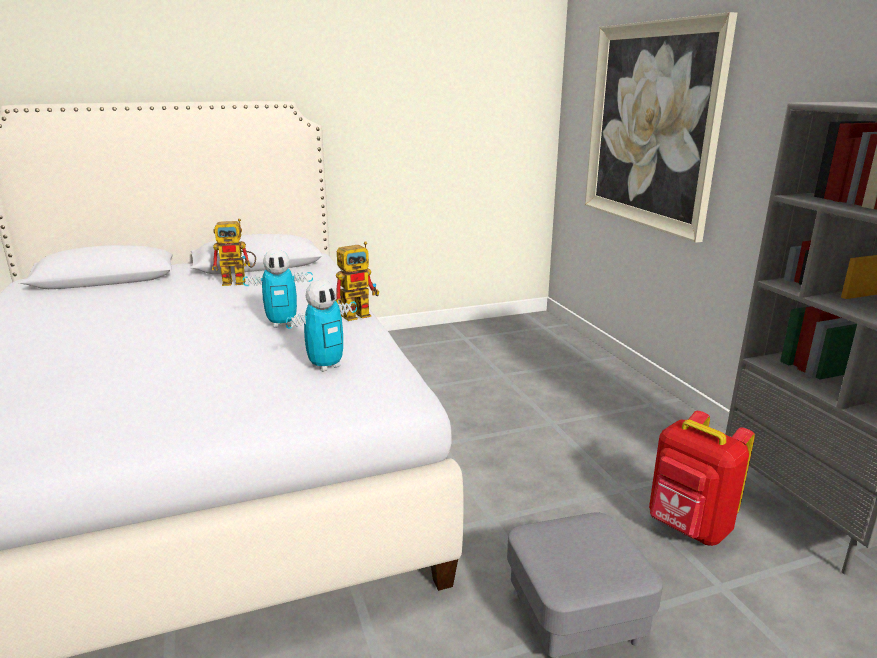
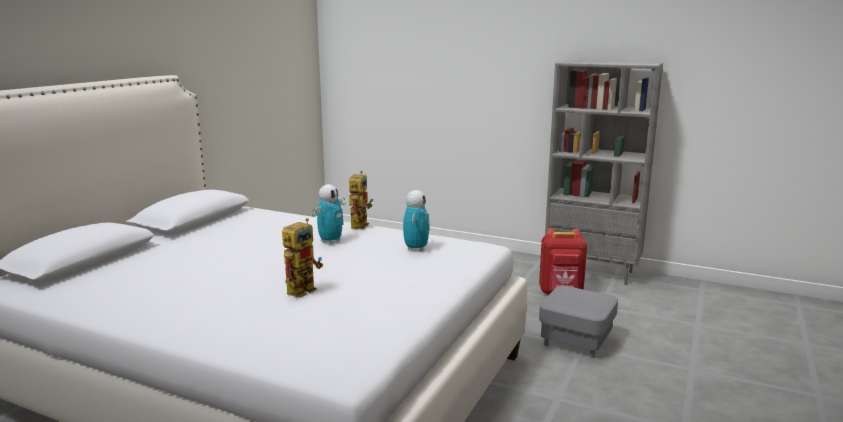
camera: 45 degrees left, 5 degrees down
(240, 281) = (218, 231): toy robot -> toy robot (304, 288)
(650, 126) = (420, 77): picture -> none

